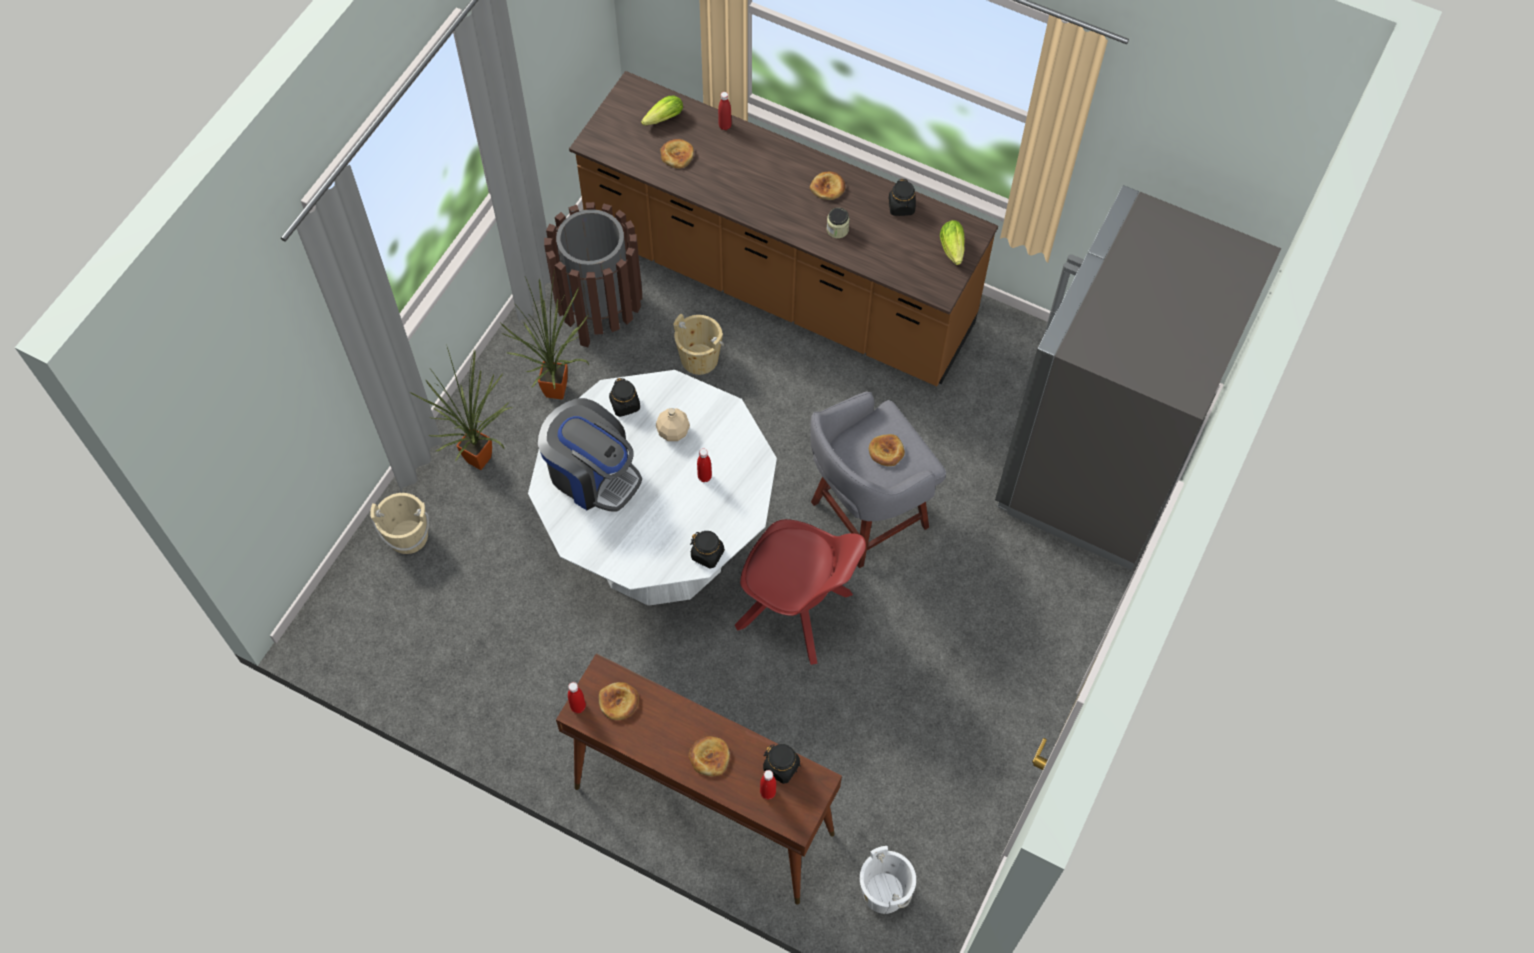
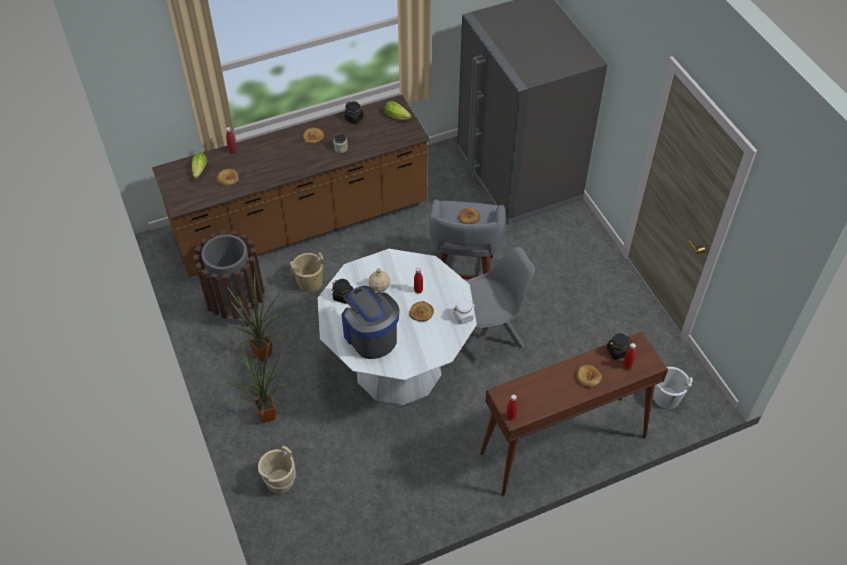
camera: 50 degrees left, 10 degrees down
(592, 474) = (370, 335): coffee machine -> coffee machine turned 105 degrees counterclockwise
(618, 702) = (523, 397): bread -> bread (421, 312)
(707, 554) = (463, 316): black jar -> white jar
(797, 612) = (489, 335): red chair -> grey chair

